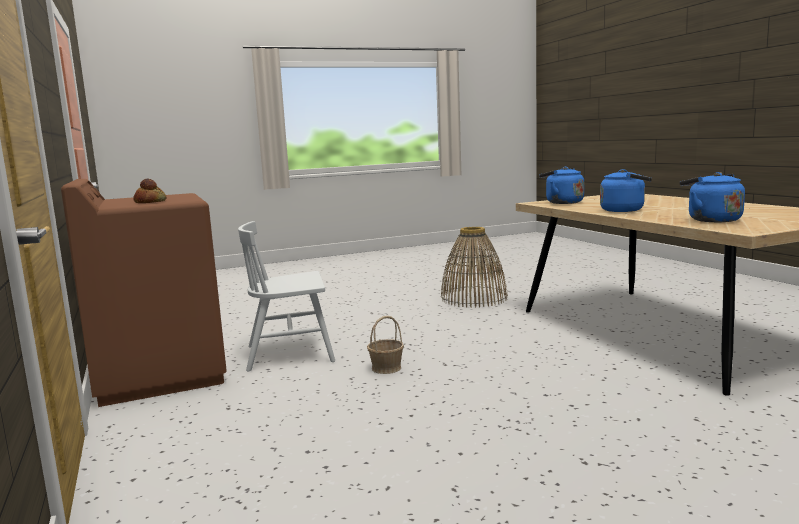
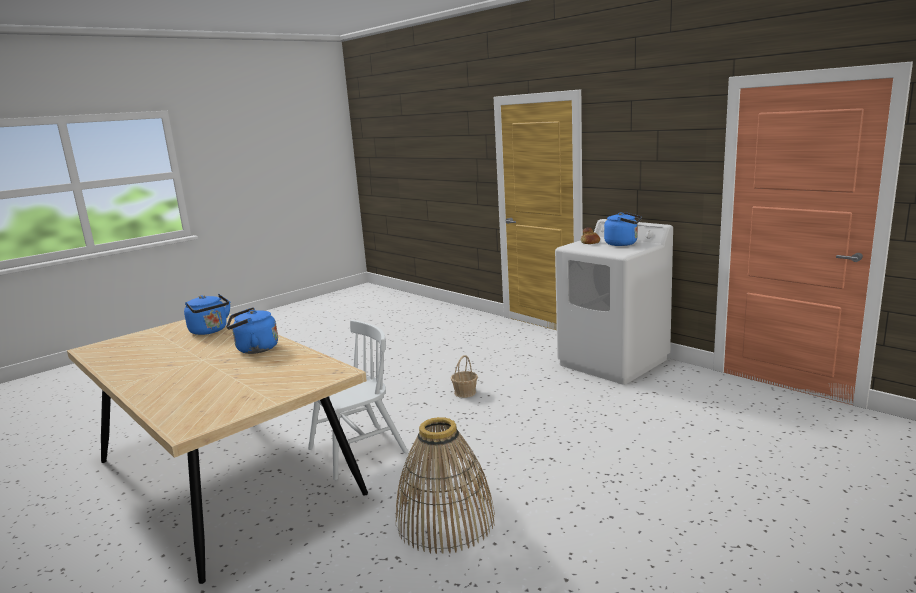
camera: 160 degrees right, 5 degrees up
(160, 375) = (613, 362): brown washing machine -> white washing machine
(291, 353) = (553, 392): white chair -> white chair (357, 451)
(562, 202) = (306, 373): blue kettle -> blue kettle (623, 244)

